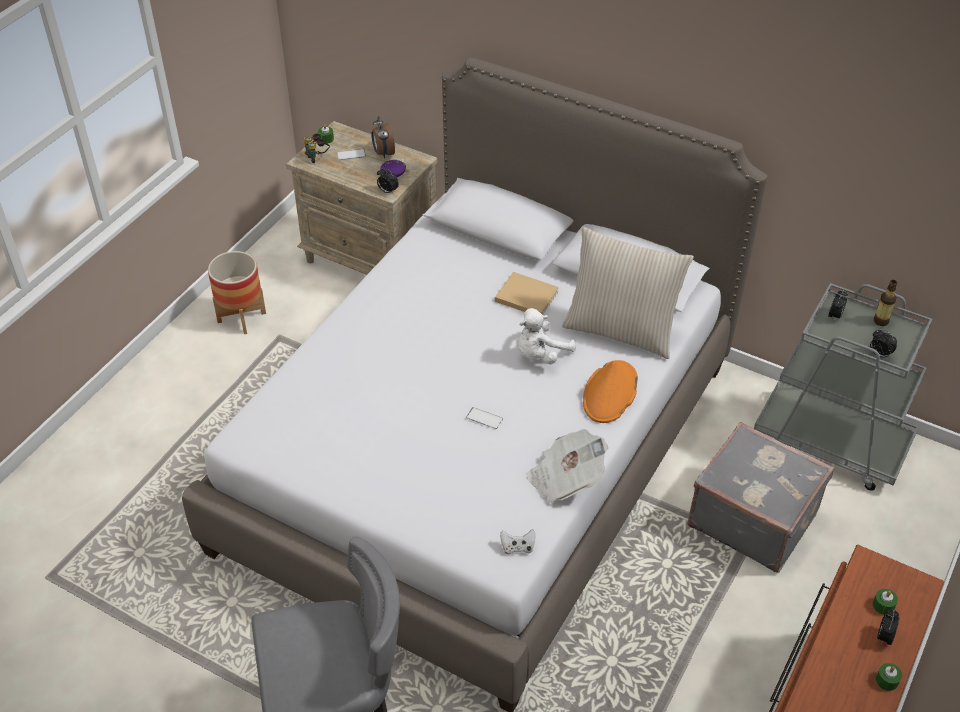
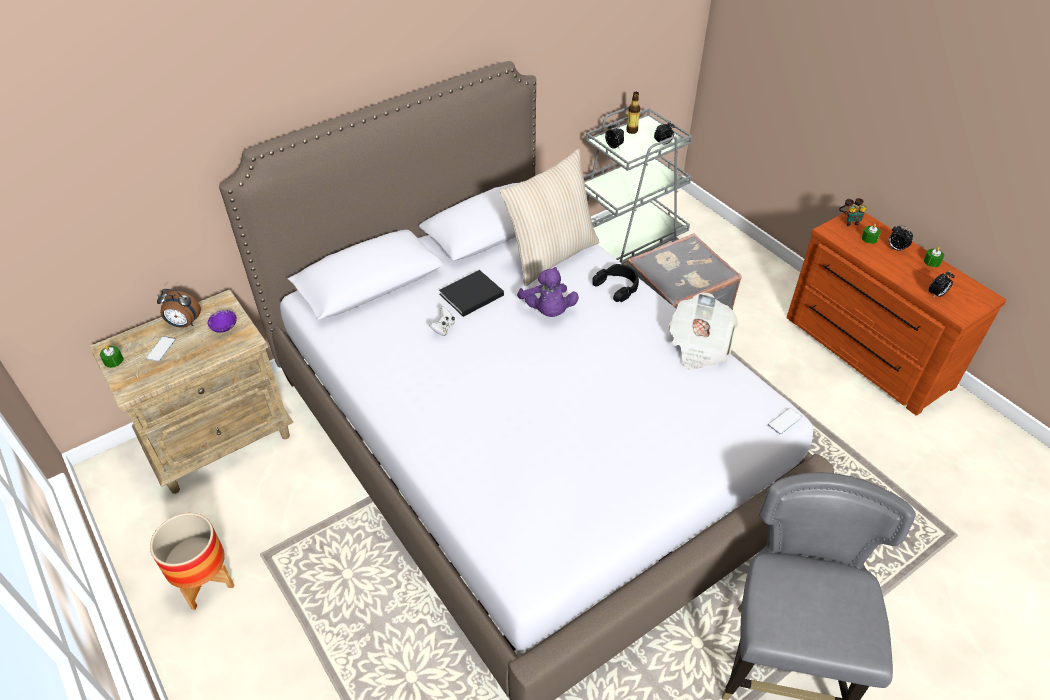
camera: 65 degrees left, 0 degrees up
(317, 157) = (137, 377): binoculars -> binoculars (849, 221)
(387, 191) = (245, 339): alarm clock -> alarm clock (936, 294)
(484, 418) = (604, 372): phone -> phone (784, 421)
(517, 547) = (763, 401): white game controller -> white game controller (443, 328)
(525, 296) = (470, 295): beige book -> black book
(540, 354) = (548, 311): white plush toy -> purple plush toy
(610, 393) = (617, 287): orange hat -> black headphones

